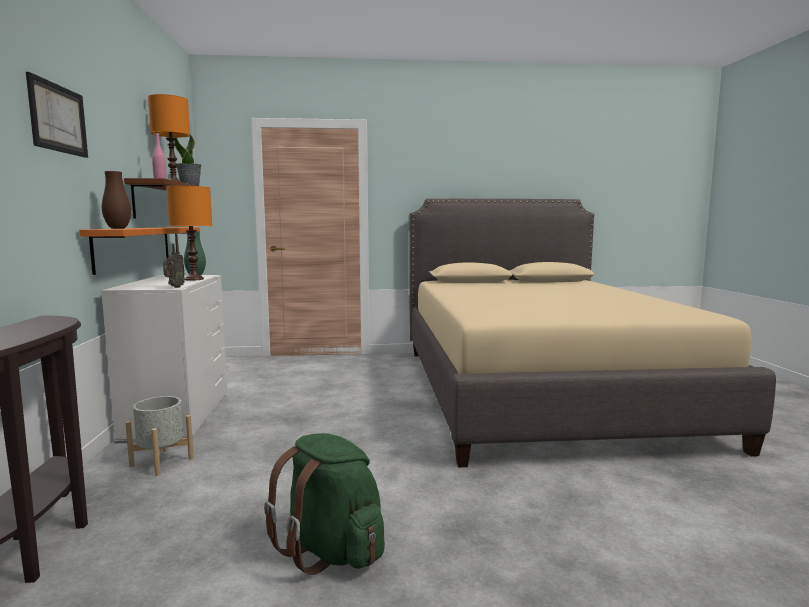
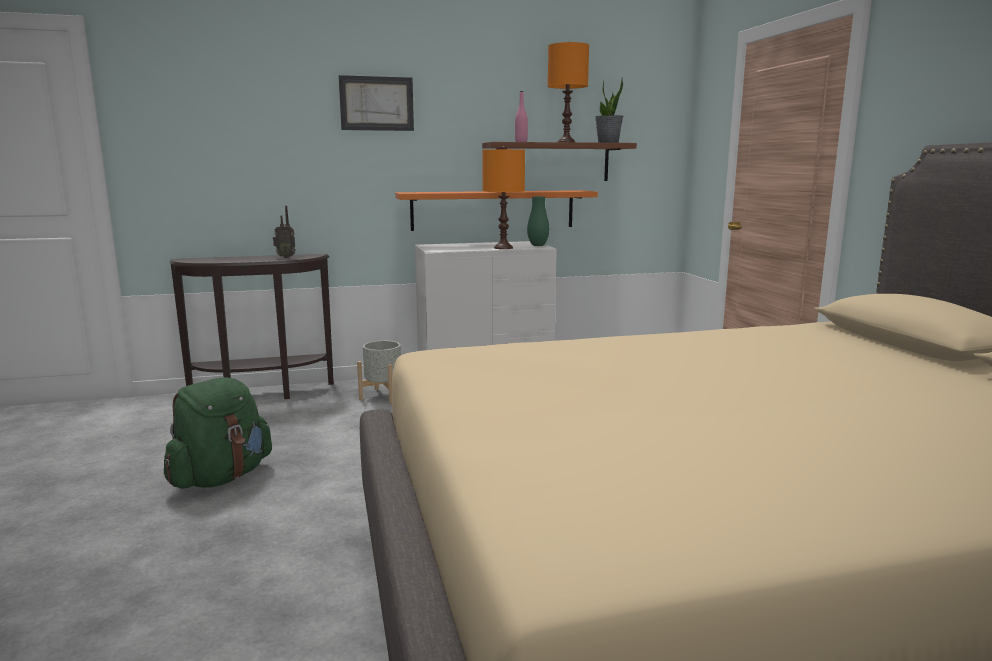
camera: 80 degrees right, 5 degrees up
(118, 228) = (423, 192): brown vase -> none
(174, 287) = (435, 250): radio -> radio (285, 257)

